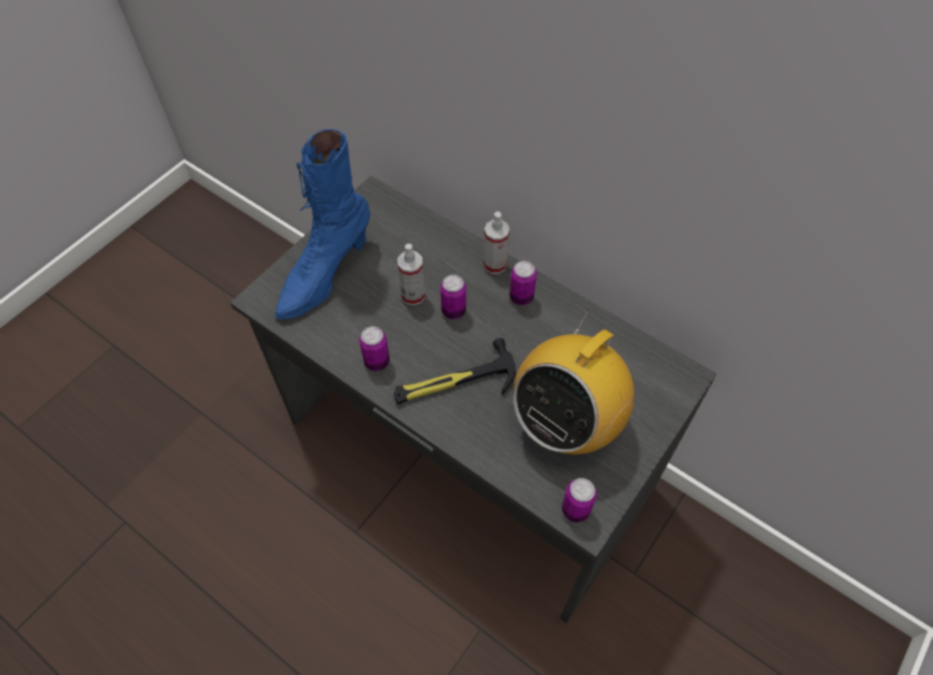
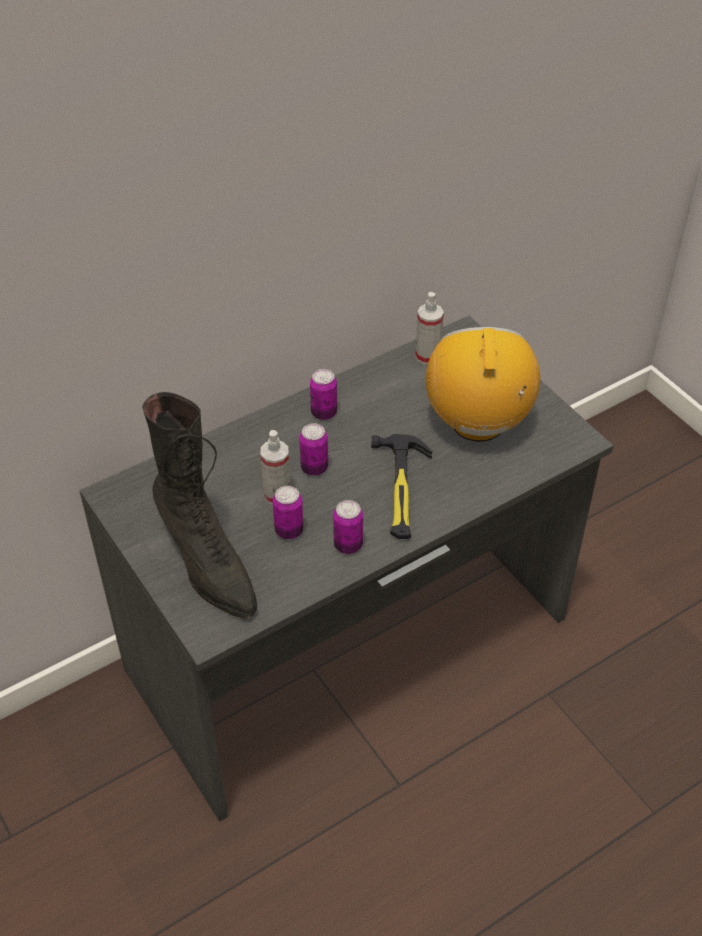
camera: 70 degrees left, 10 degrees down
(325, 275) = (207, 564): blue boot -> black boot
(495, 264) = (272, 420): spray bottle -> spray bottle (427, 356)
(566, 421) = (478, 423): radio -> radio turned 150 degrees counterclockwise
(575, 510) = (567, 444): can -> can (289, 530)

